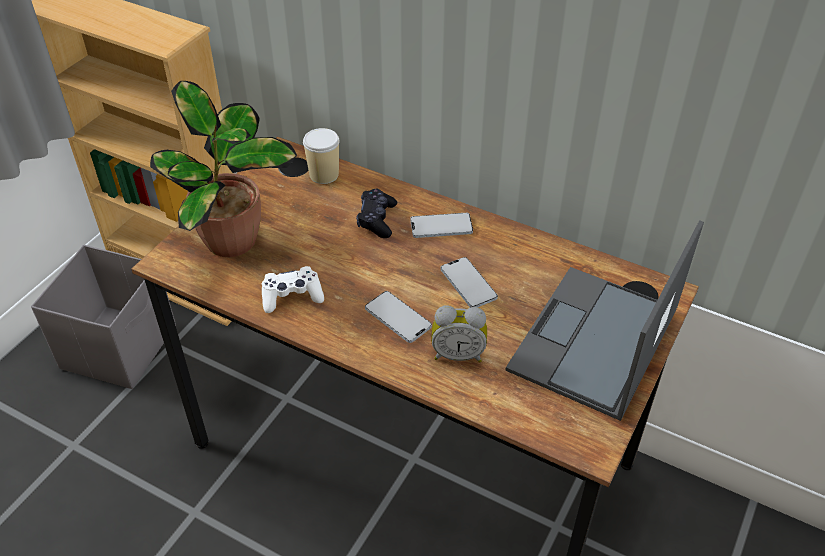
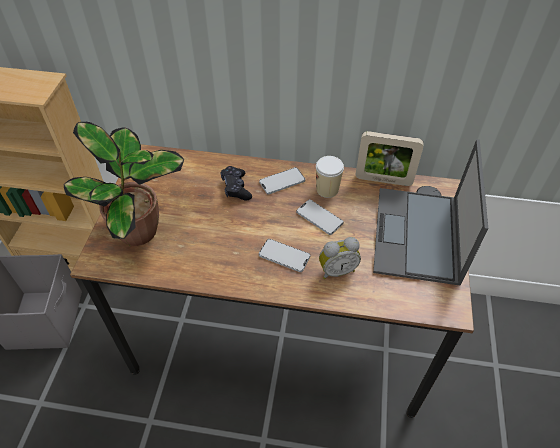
camera: 20 degrees left, 5 degrees up
(292, 296) = (203, 261): white game controller -> none
(324, 174) = (183, 164): cup -> cup (327, 189)
(582, 259) = (383, 180): none -> picture frame

